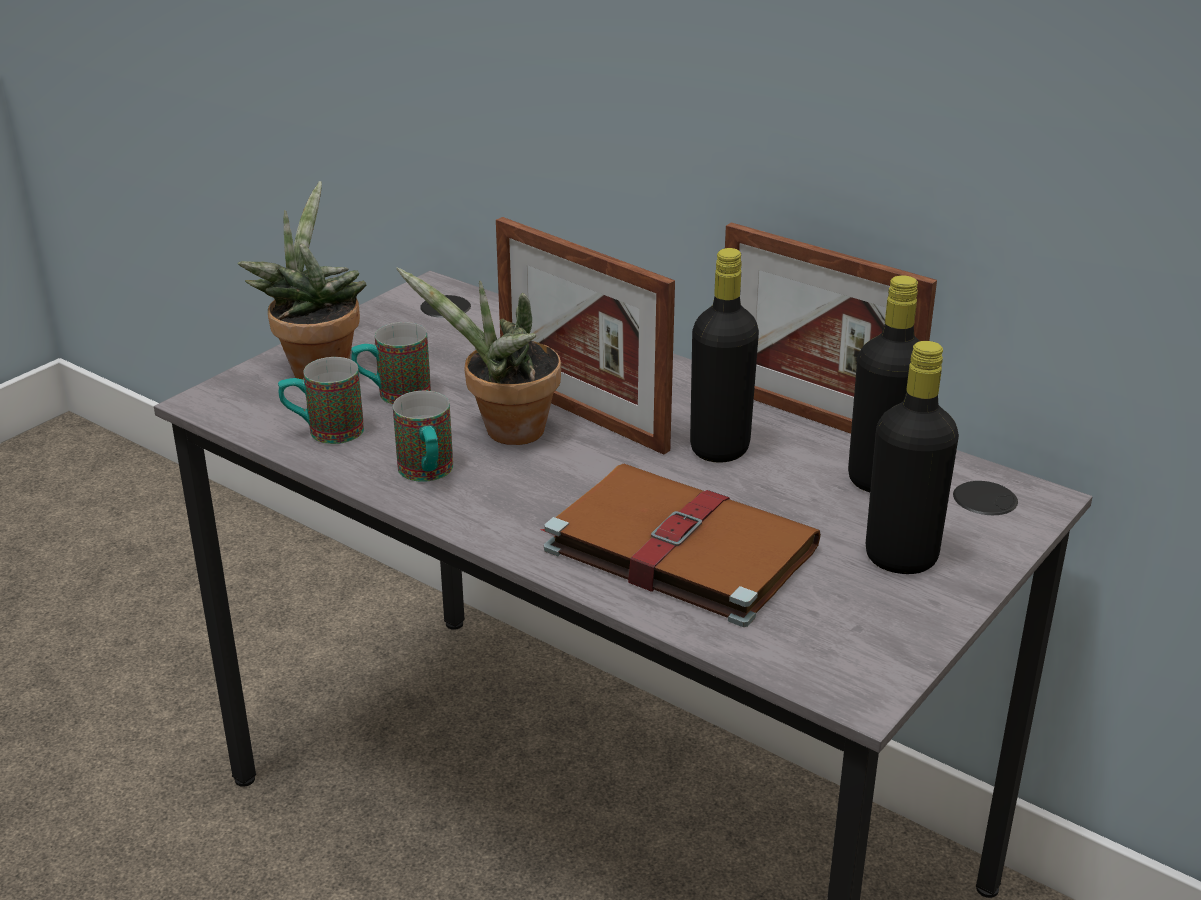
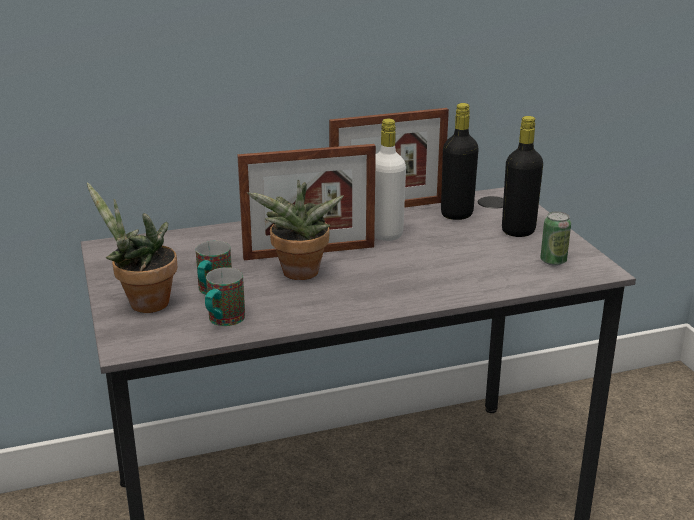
camera: 55 degrees left, 5 degrees down
(428, 474) = (311, 306): mug -> none
(676, 547) = (456, 270): brown book -> none
(719, 448) = (386, 234): black bottle -> white bottle
(829, 629) = (553, 261): none -> can

